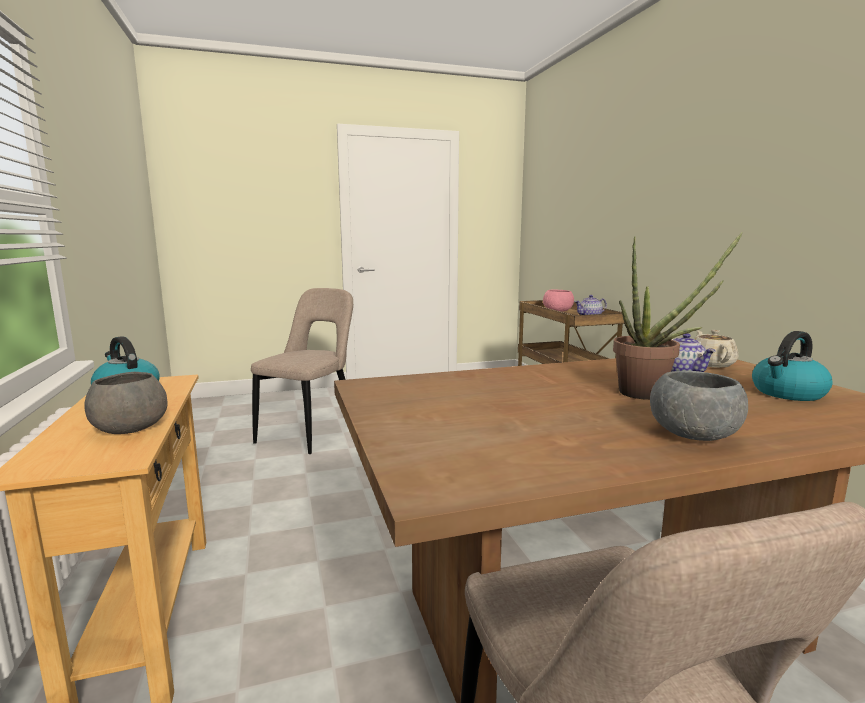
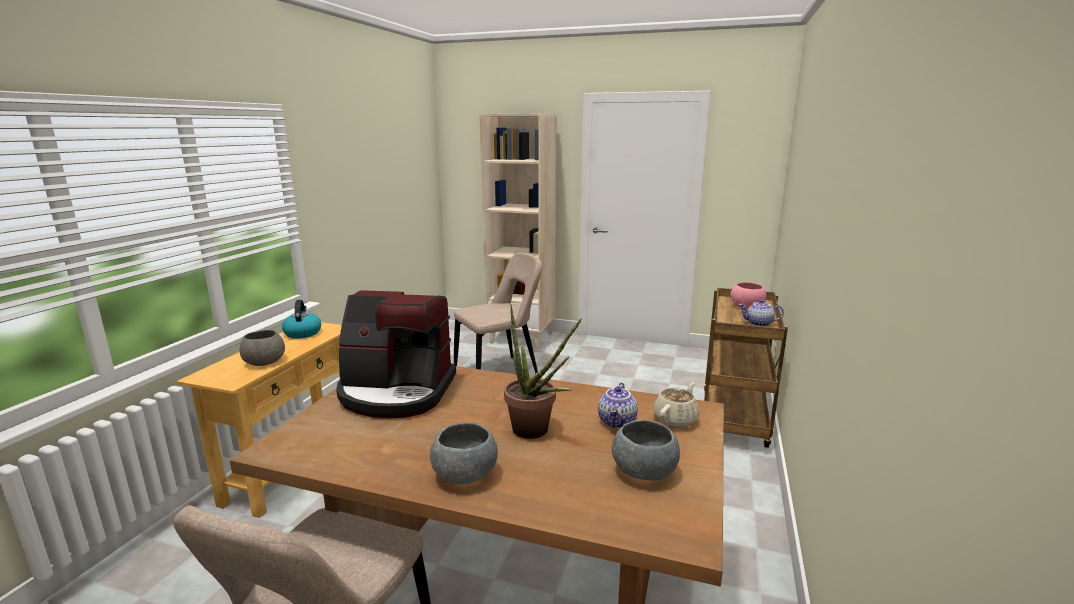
camera: 35 degrees right, 5 degrees up
(292, 399) = (522, 337): none -> beige bookcase
(439, 401) = (396, 392): none -> coffee machine
(788, 393) = (644, 472): kettle -> grey bowl

